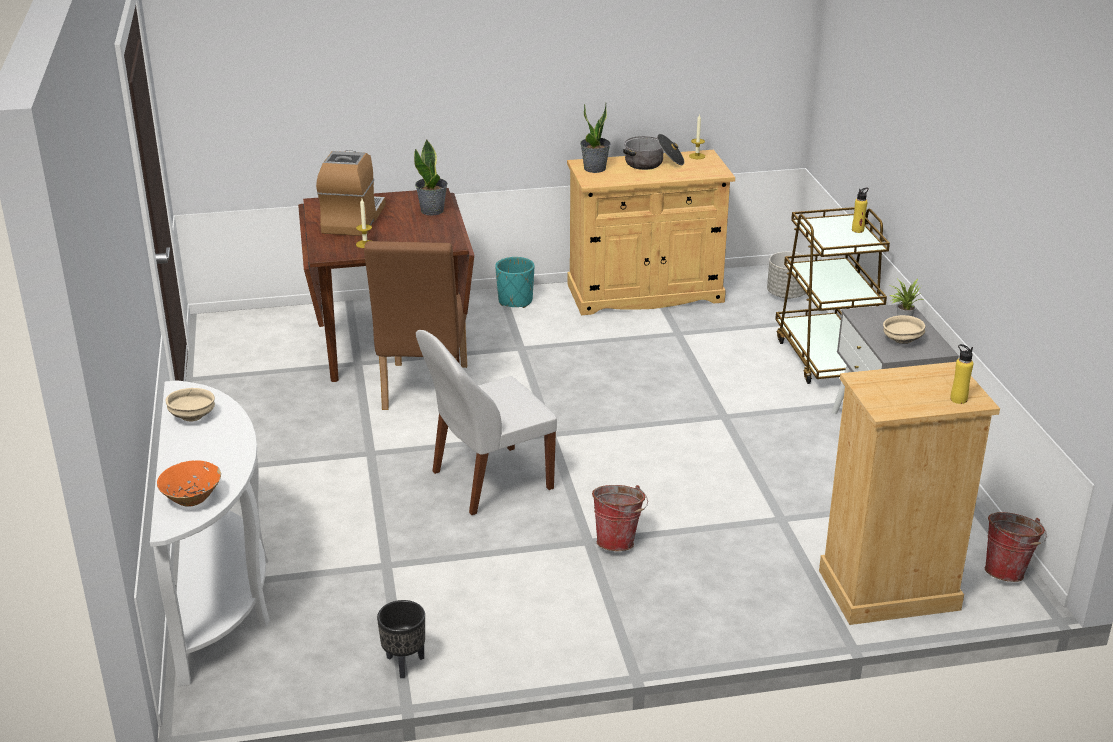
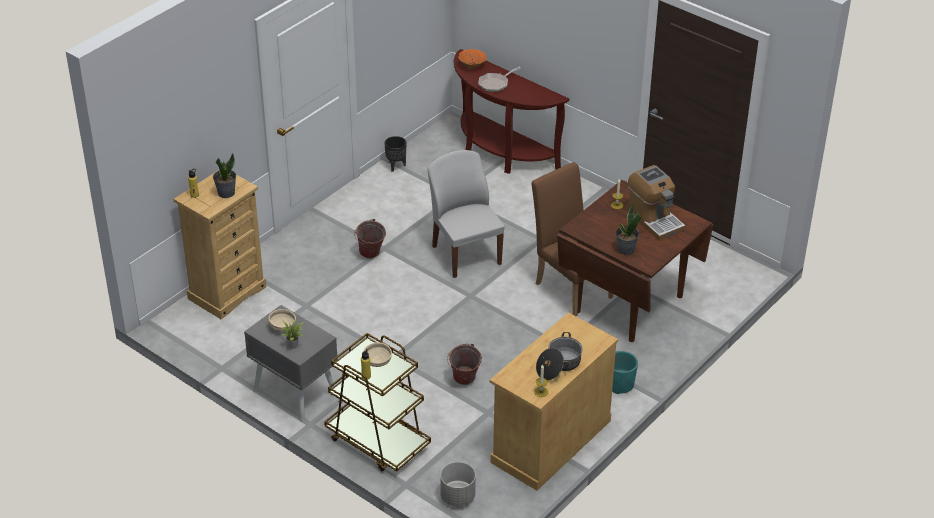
camera: 140 degrees right, 10 degrees up
(193, 416) = (529, 91): beige bowl -> beige bowl (377, 362)
(216, 450) = (495, 84): none -> frying pan
(221, 596) = (500, 152): white console table -> brown console table
(488, 481) = (466, 254): white chair -> white chair turned 45 degrees counterclockwise
(595, 169) = (587, 337): potted plant -> potted plant (226, 193)
(1008, 571) = (176, 331): bucket -> bucket (464, 381)

